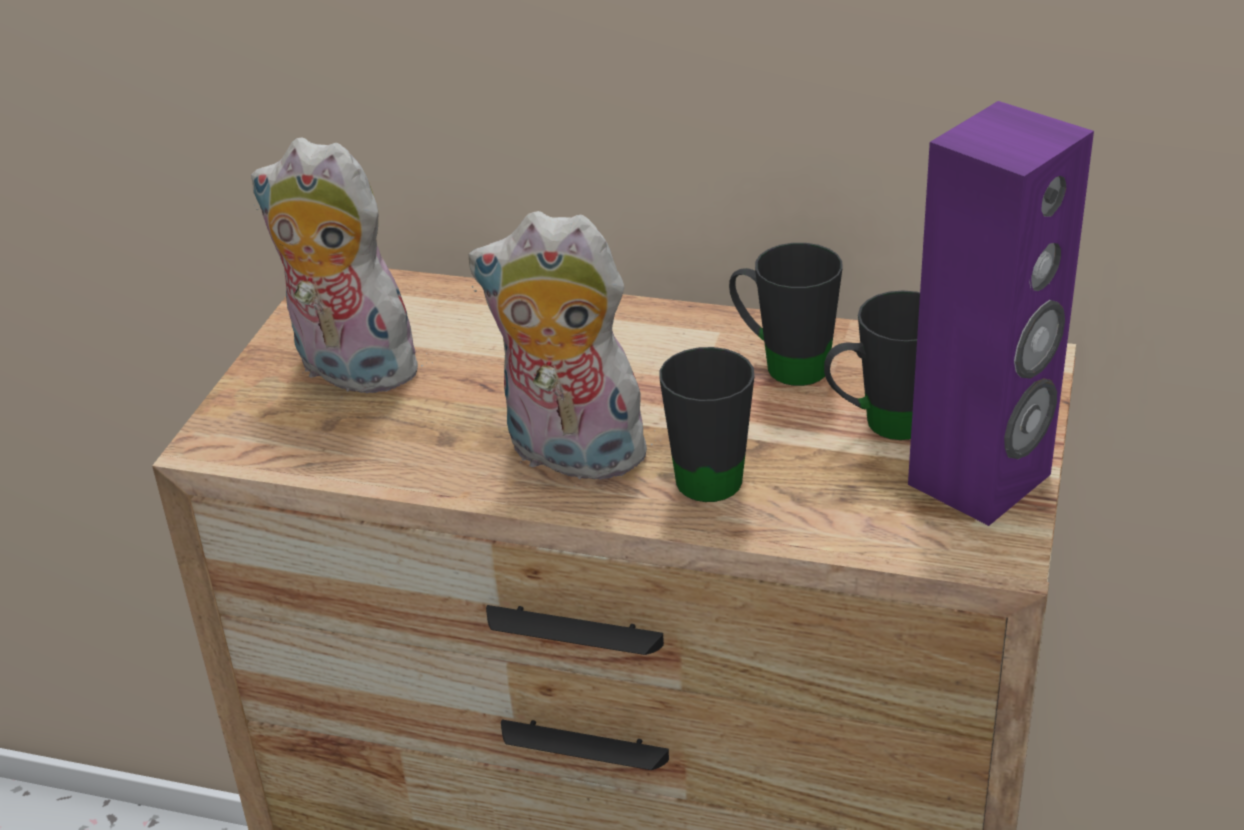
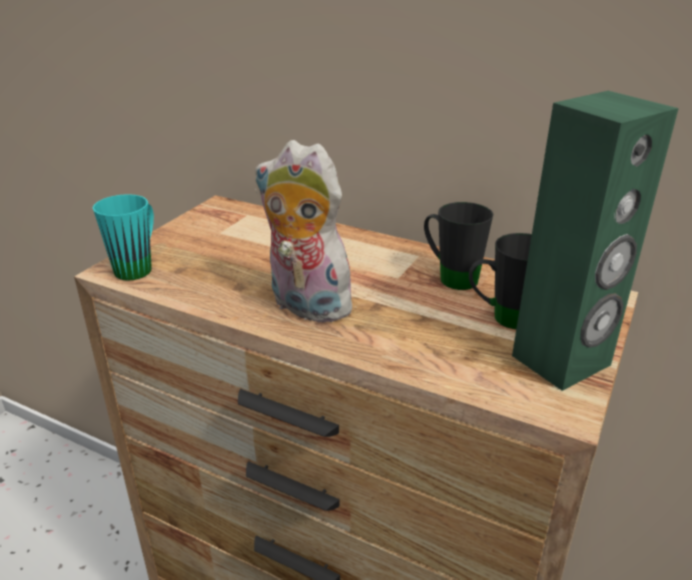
camera: 10 degrees right, 5 degrees down
(255, 428) = (139, 266): none -> turquoise mug
(347, 370) = (203, 245): plush toy -> none
(711, 469) = (388, 327): black mug -> none
(981, 480) = (562, 361): purple speaker -> green speaker

